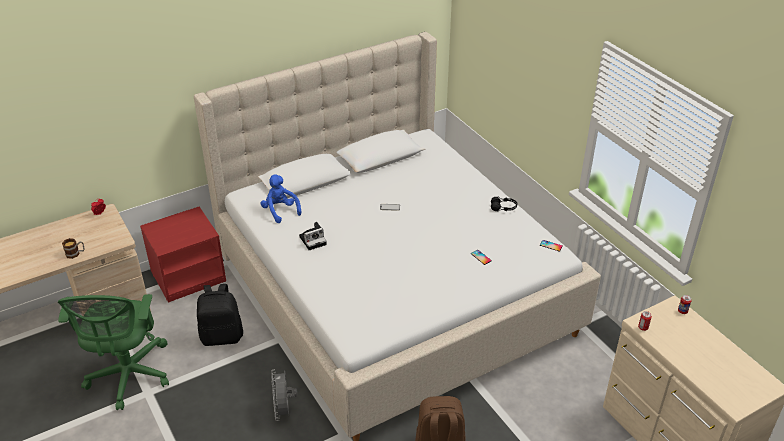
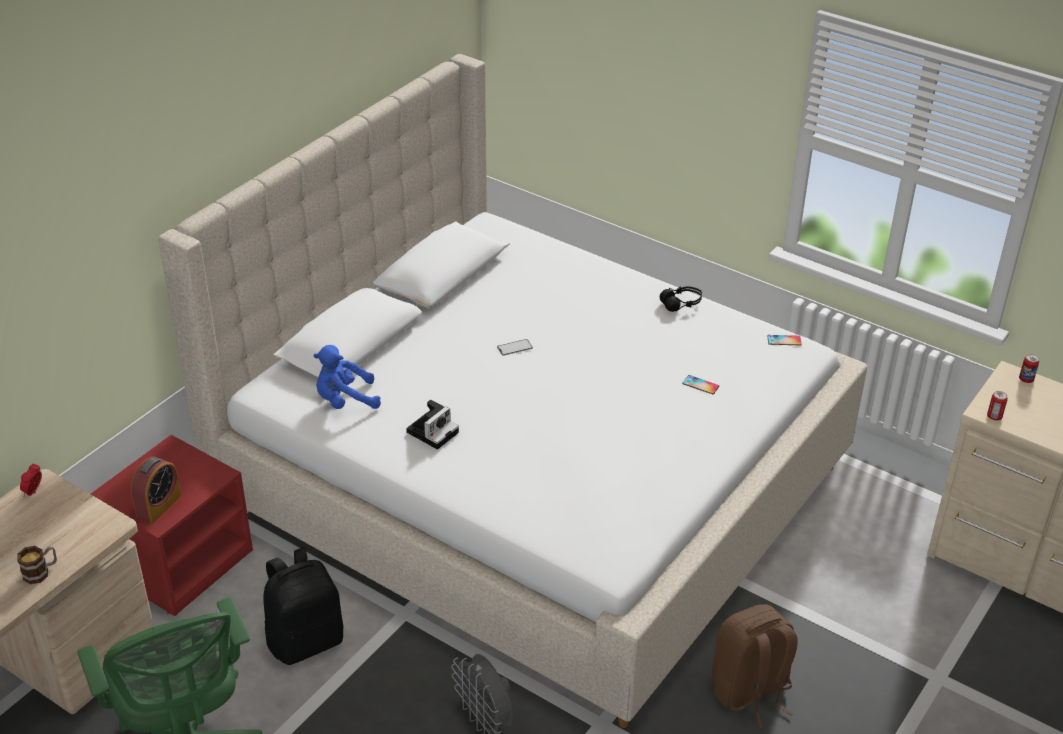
camera: 25 degrees left, 0 degrees up
(168, 240) = (159, 506): none -> alarm clock
(280, 211) = (345, 400): blue plush toy -> blue plush toy turned 45 degrees counterclockwise

